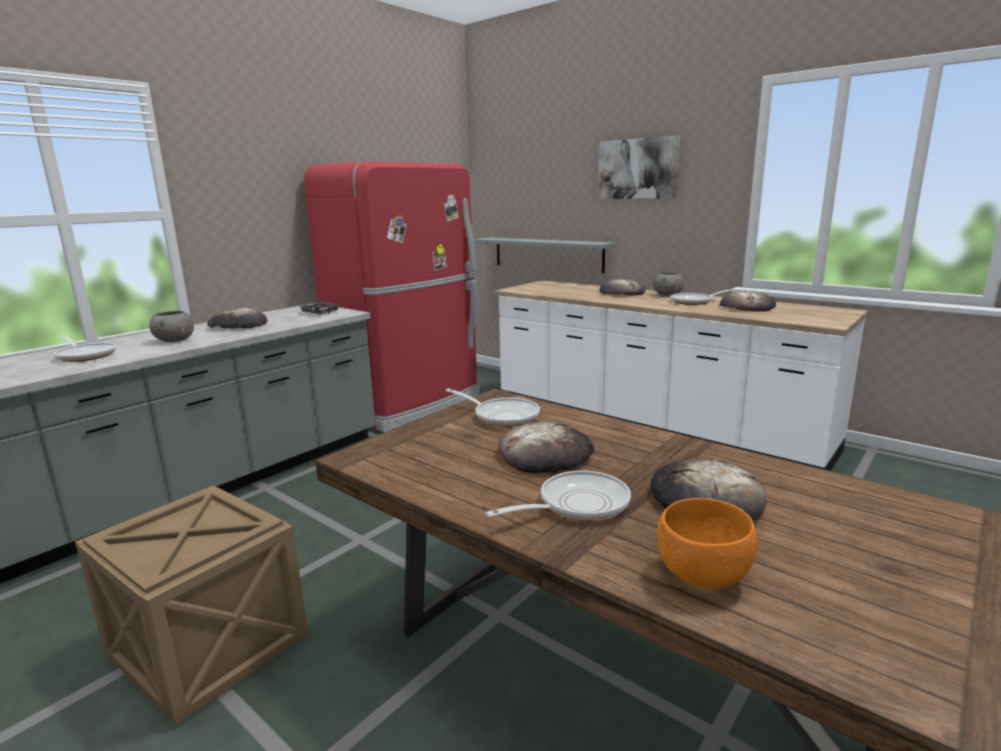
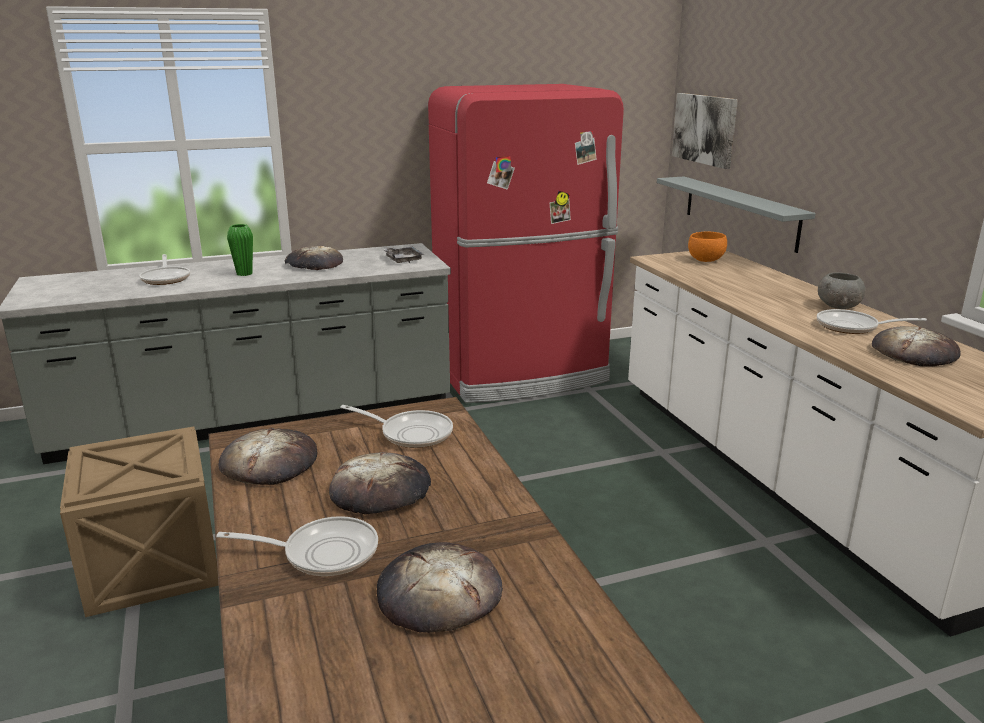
camera: 30 degrees right, 5 degrees up
(175, 340) = (244, 274): grey bowl -> green vase
(502, 416) = (411, 433): frying pan -> frying pan turned 45 degrees counterclockwise
(621, 292) = (782, 290): bread -> bread (269, 462)
(638, 169) = (855, 112): picture -> picture (704, 129)
(701, 575) = (307, 660): orange bowl -> orange bowl (705, 260)

